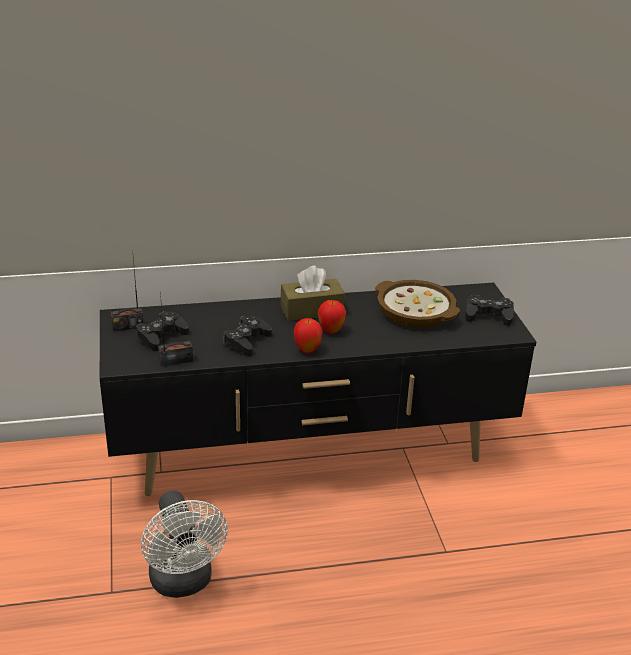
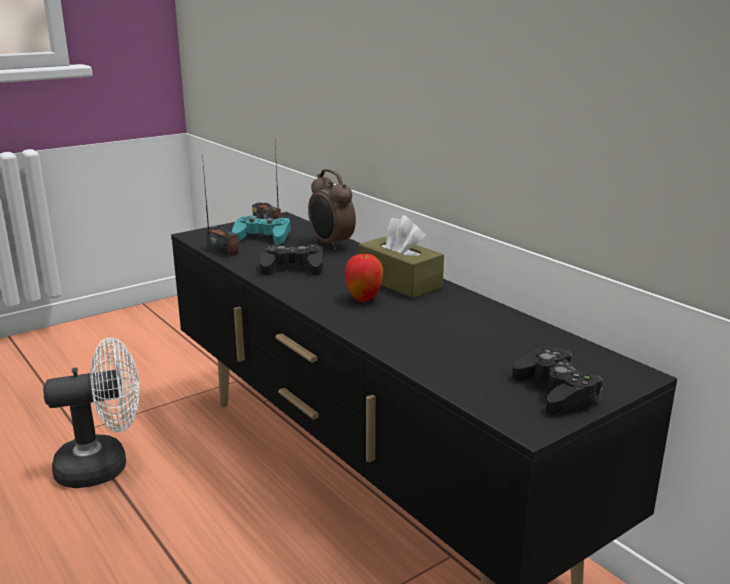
camera: 65 degrees right, 10 degrees down
(161, 336) = (263, 237): black game controller -> turquoise game controller
(184, 583) = (104, 466): white fan -> white fan turned 150 degrees counterclockwise
(212, 313) = (331, 245): none -> alarm clock
(307, 350) = (304, 296): apple -> none
(415, 312) = (482, 336): bowl -> none

